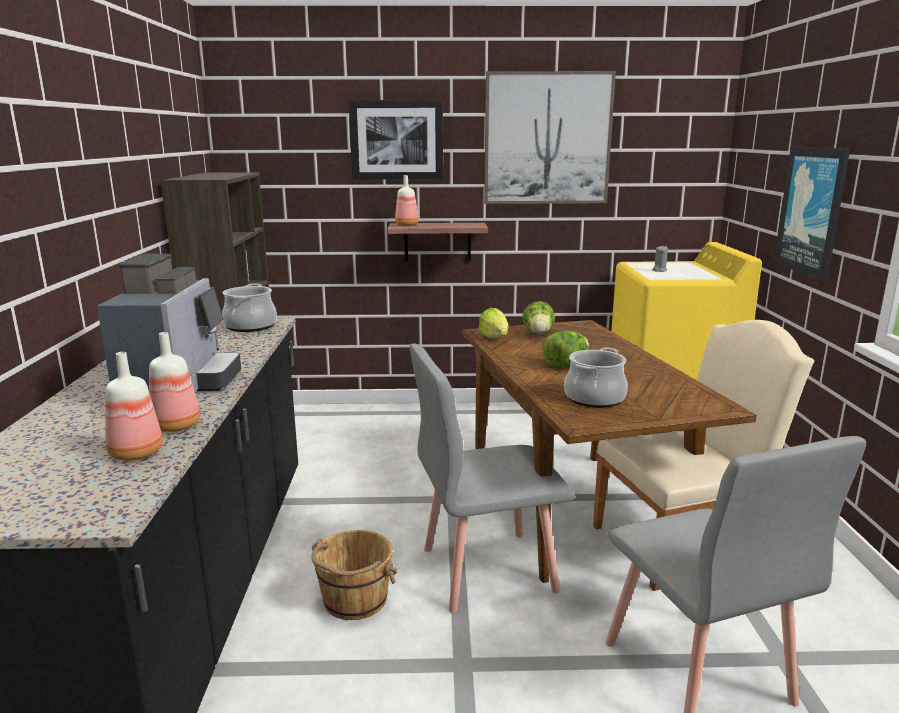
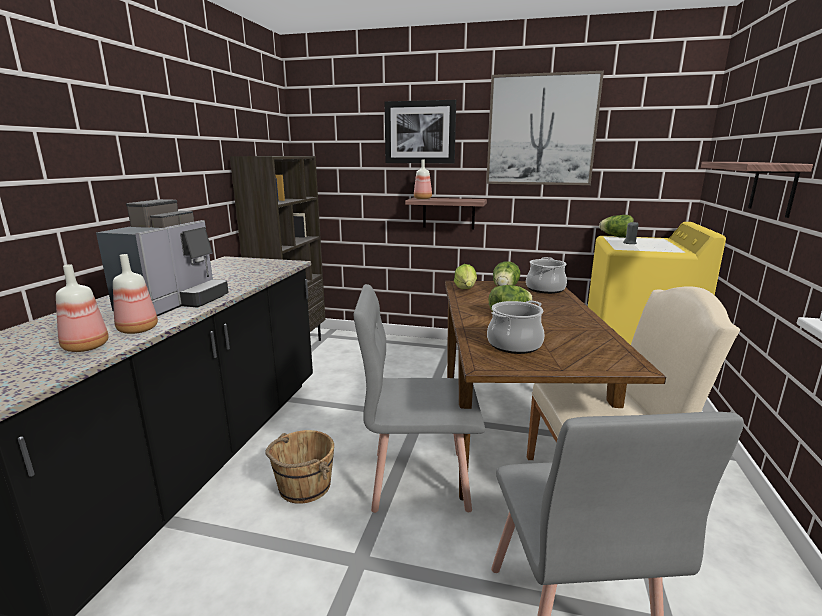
camera: 15 degrees right, 0 degrees up
(250, 326) = (272, 265): cooking pot -> cooking pot (545, 289)
(639, 262) = (616, 236): none -> lettuce
(811, 211) = (773, 188): picture -> shelf

